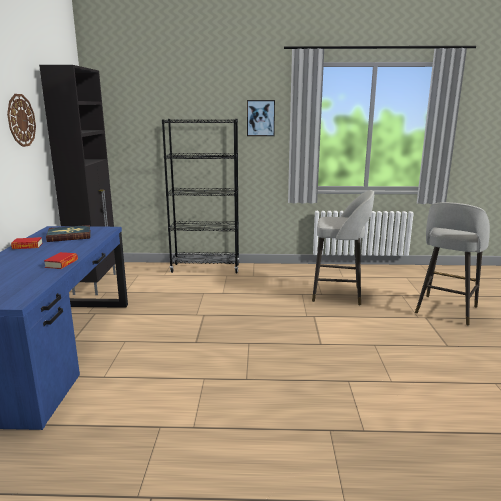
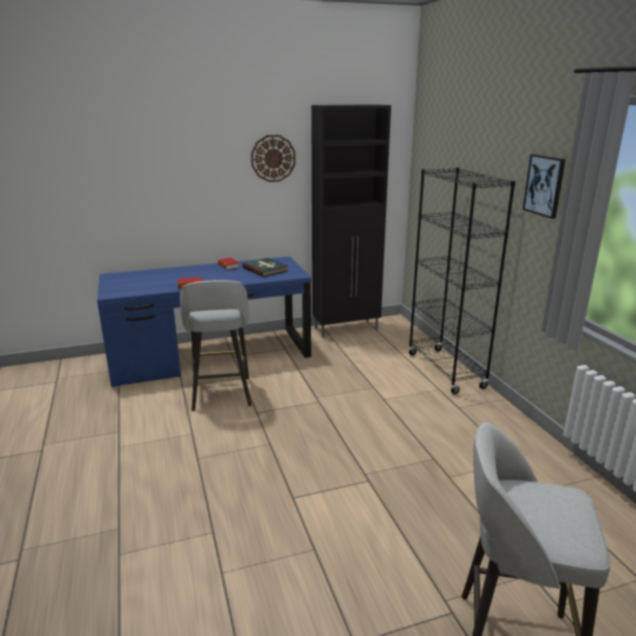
camera: 70 degrees right, 5 degrees up
(338, 294) = (463, 494): grey stool -> grey stool (221, 395)

